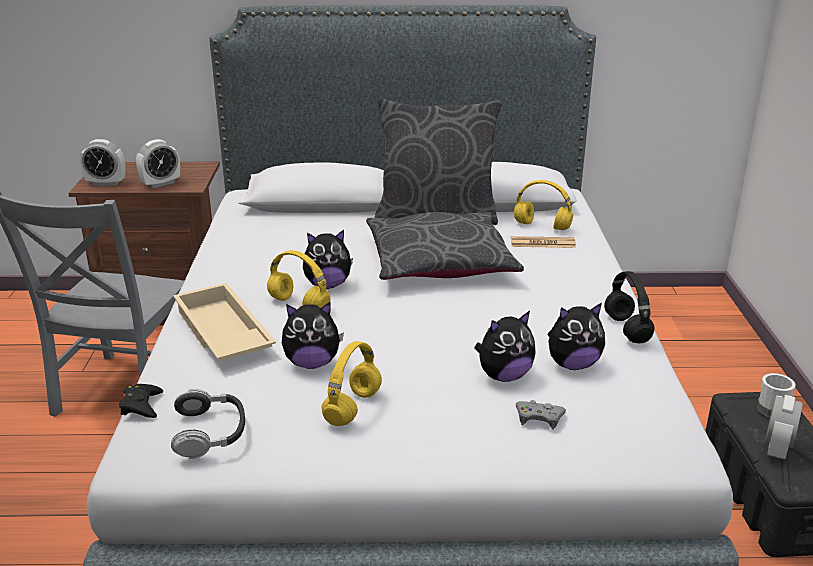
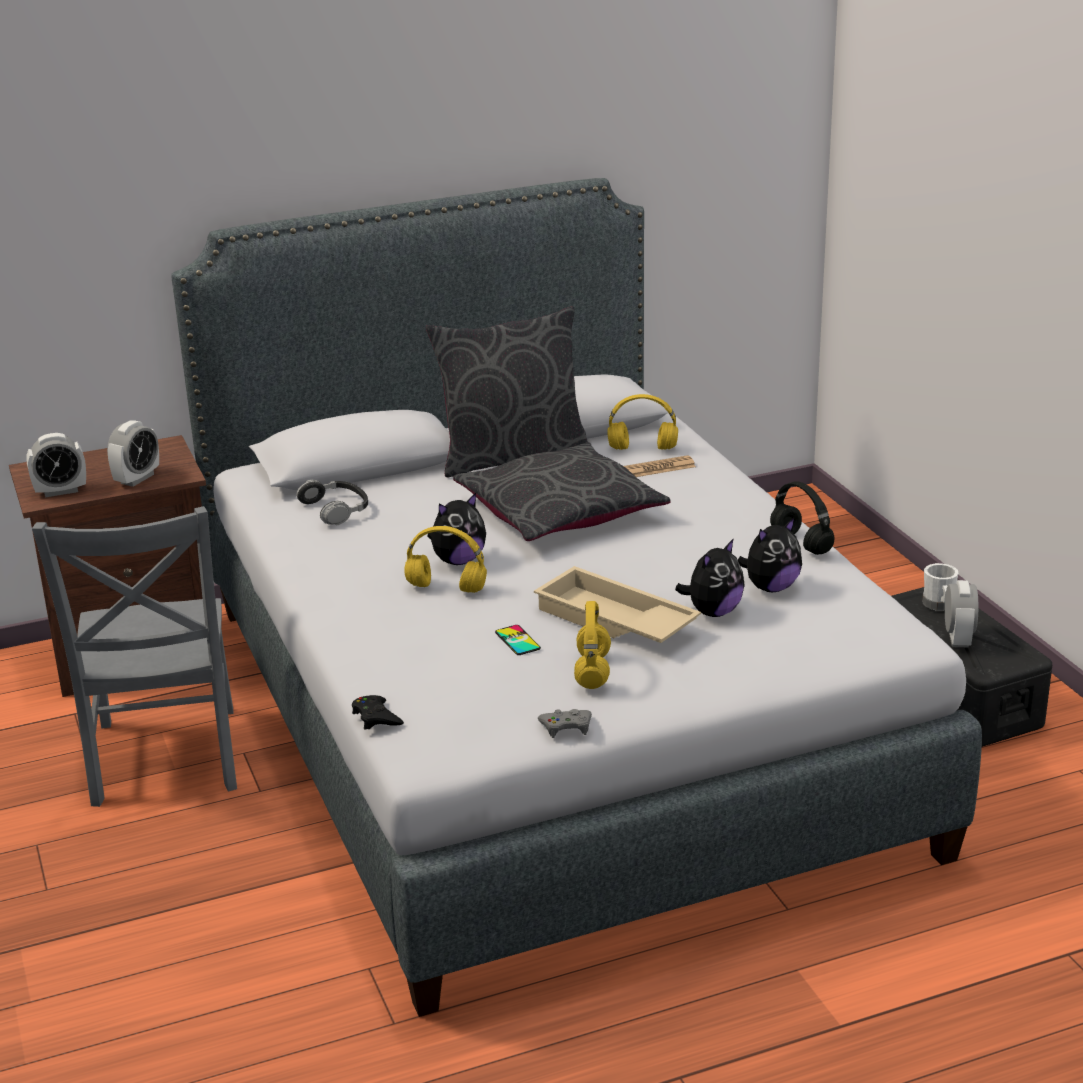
camera: 20 degrees left, 0 degrees up
(210, 432) = (474, 722): headphones -> headphones (336, 509)
(221, 334) = (389, 634): beige tray -> beige tray (613, 620)
(312, 363) = (517, 640): plush toy -> phone
(539, 418) = (772, 641): grey game controller -> grey game controller (566, 727)

